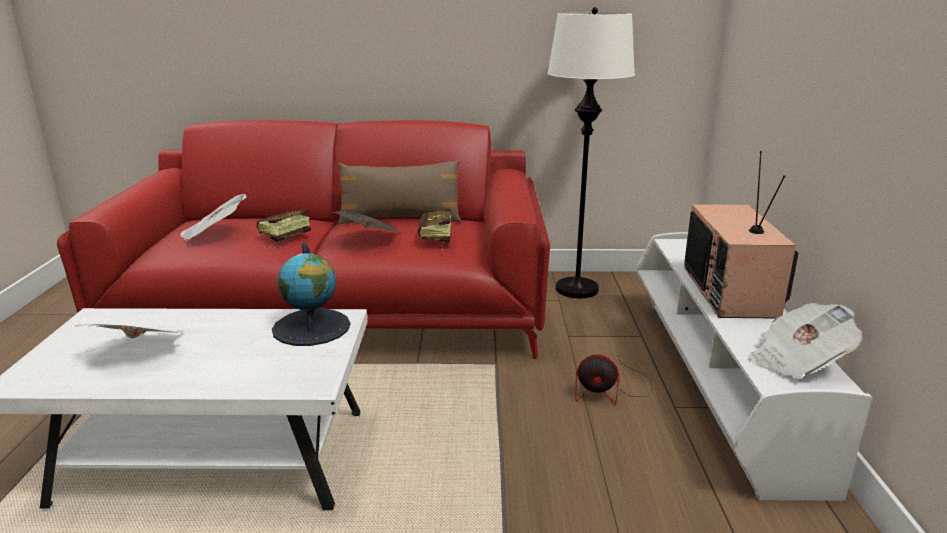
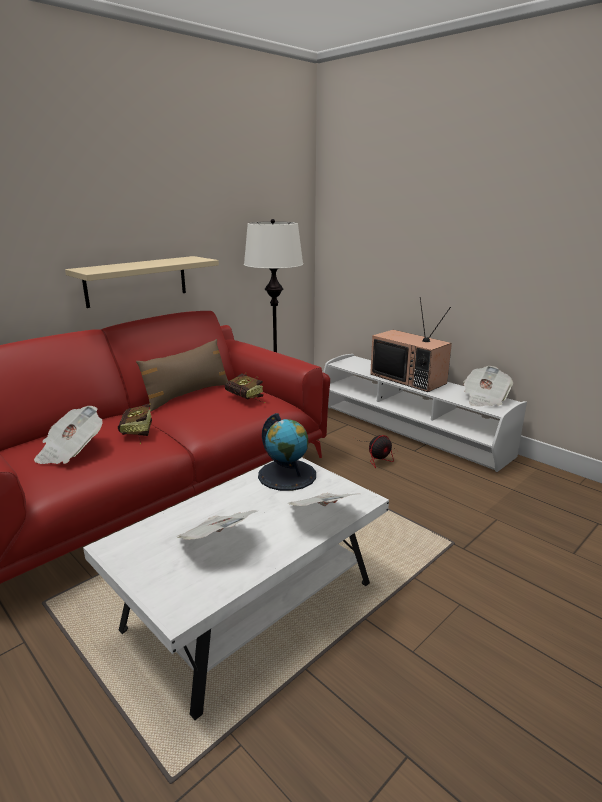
camera: 45 degrees left, 0 degrees up
(370, 239) = (205, 412): newspaper -> newspaper (323, 516)
(406, 76) = (136, 281): none -> beige shelf

